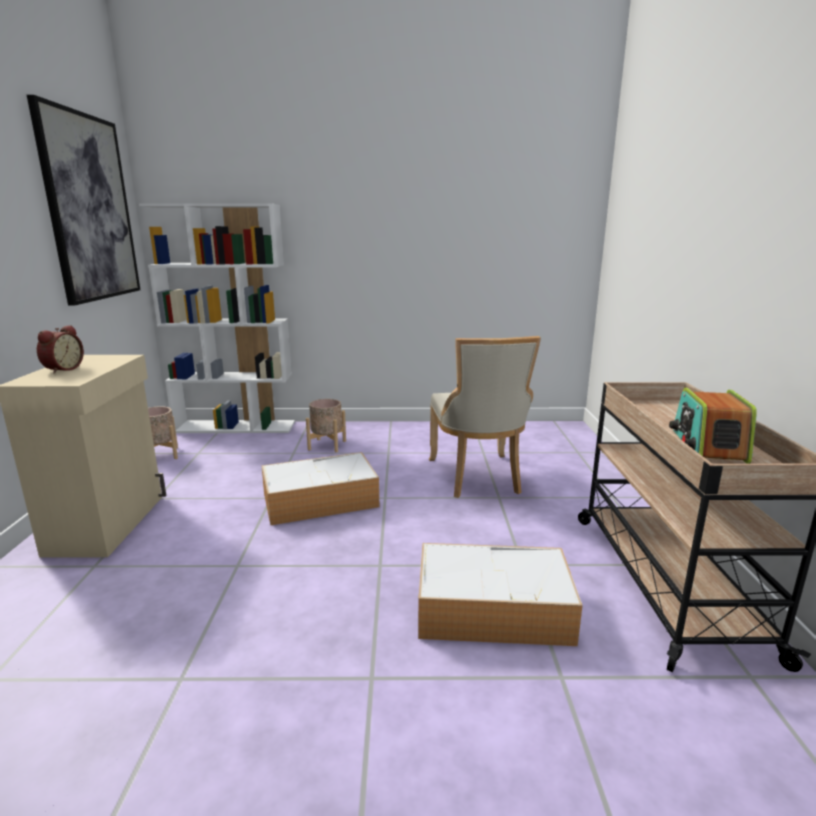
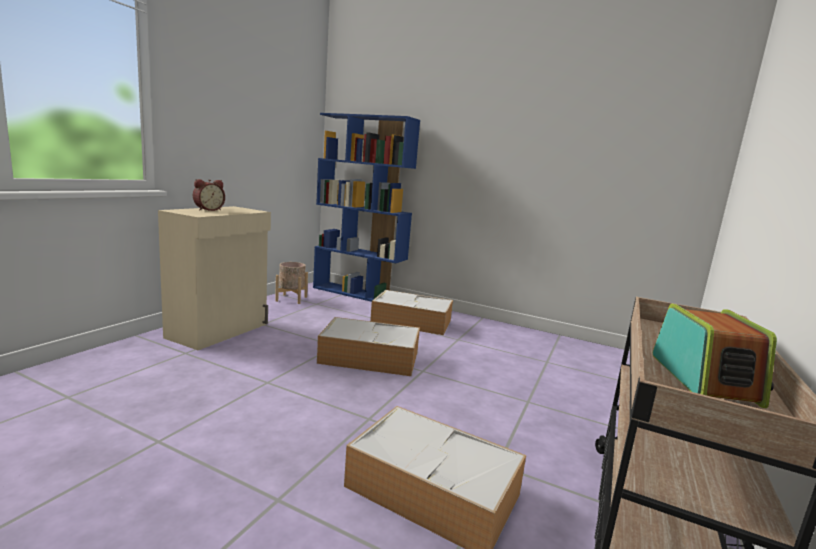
camera: 25 degrees right, 5 degrees down
(89, 208) = (280, 111): picture -> none
(236, 427) = (358, 294): white bookcase -> blue bookcase
(327, 445) = (412, 321): beige planter -> storage box
(477, 477) = (522, 379): beige chair -> none
(707, 446) = (704, 379): radio -> radio turned 150 degrees clockwise

